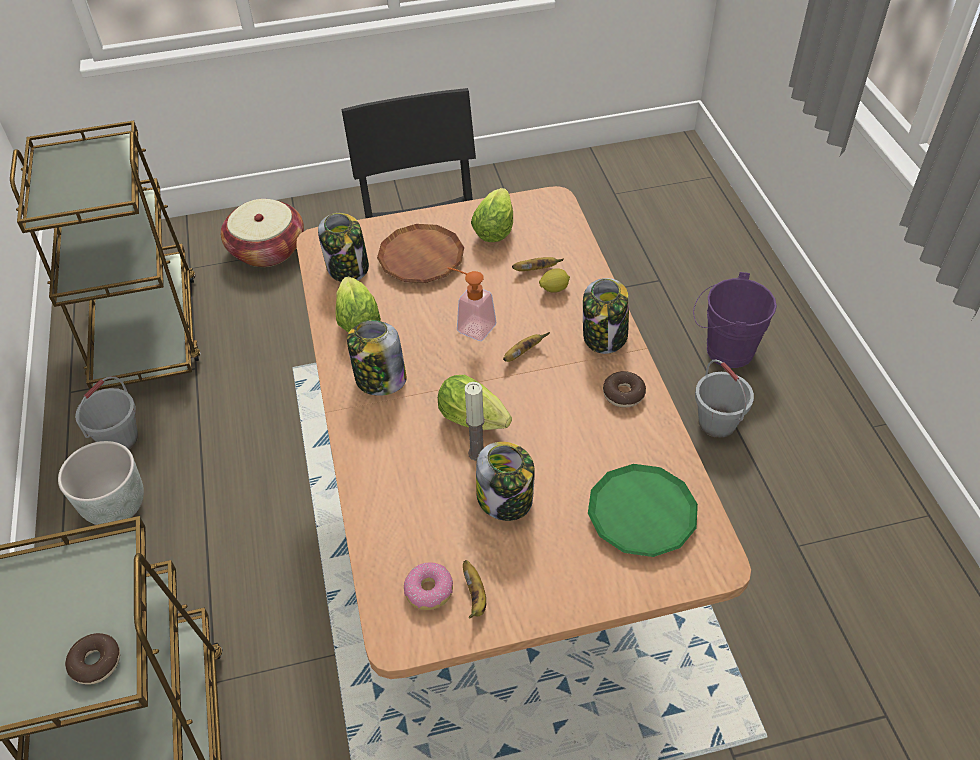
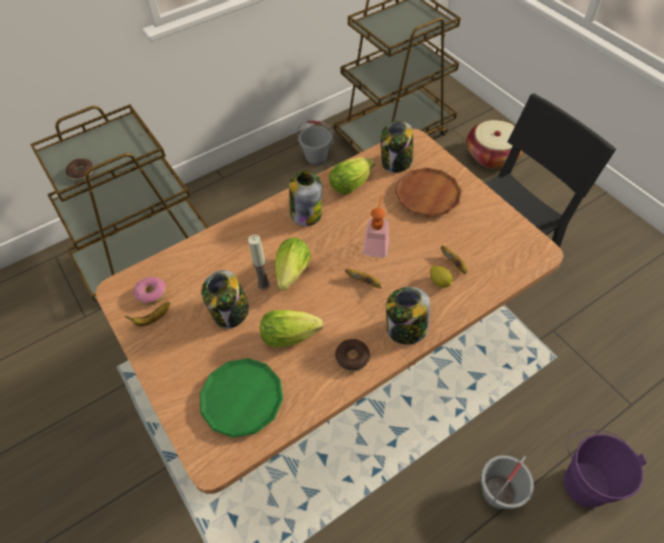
camera: 70 degrees right, 5 degrees up
(116, 506) = (274, 176): grey planter -> none
(495, 227) = (485, 226): lettuce -> lettuce (293, 335)

